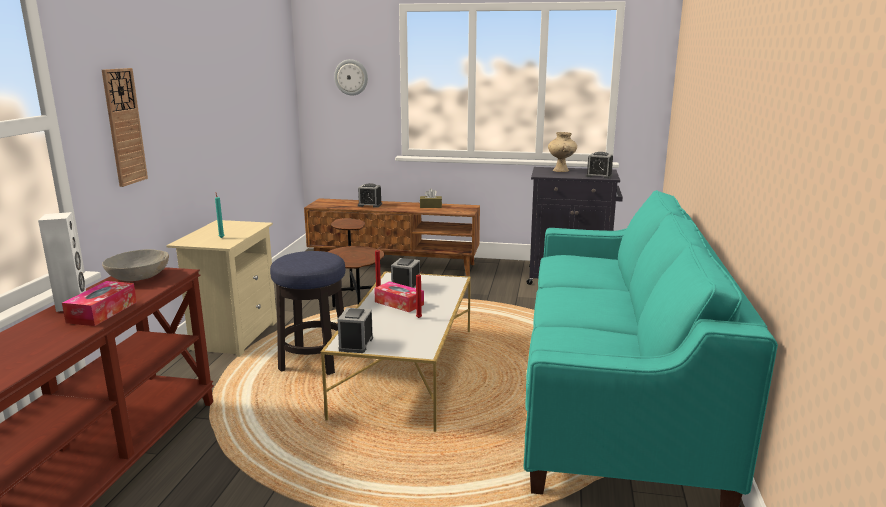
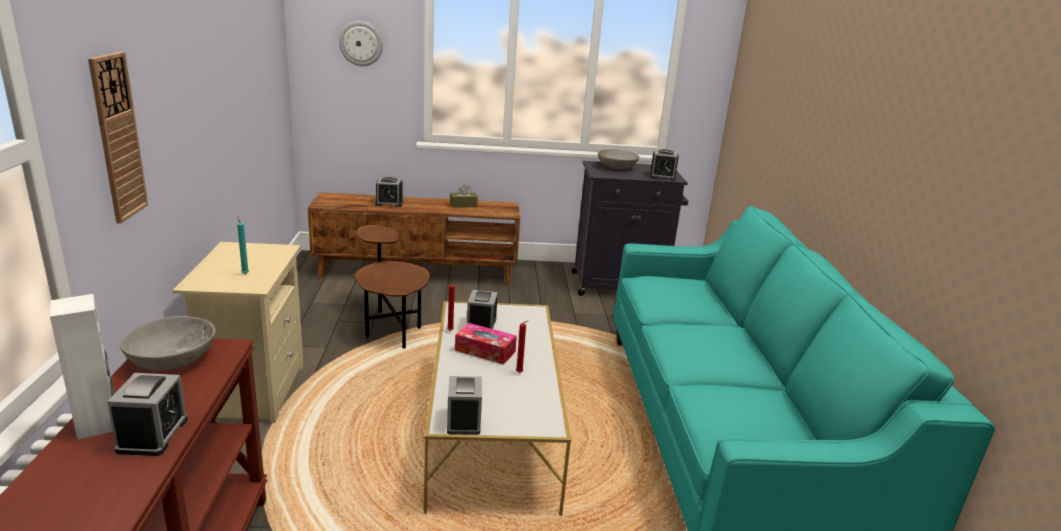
camera: 15 degrees left, 5 degrees up
(102, 312) = (153, 435): tissue box -> alarm clock
(314, 360) = (374, 421): stool -> none
(561, 170) = (617, 167): beige vase -> grey bowl

